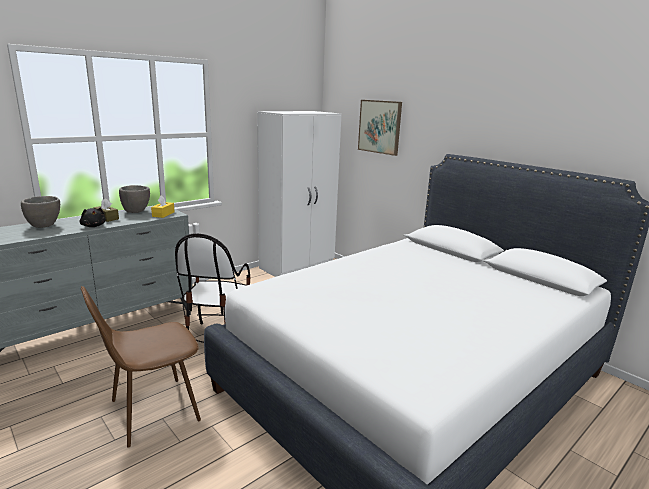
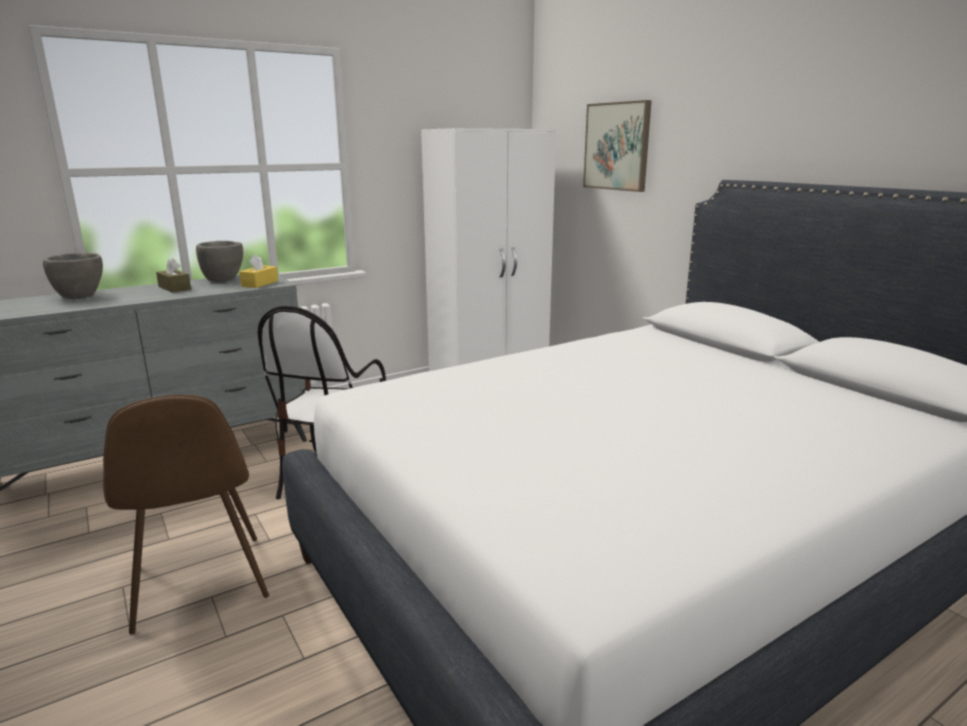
camera: 10 degrees right, 0 degrees up
(93, 226) = (148, 298): black plush toy -> none
(152, 411) = (199, 584): brown chair -> brown chair turned 90 degrees counterclockwise

